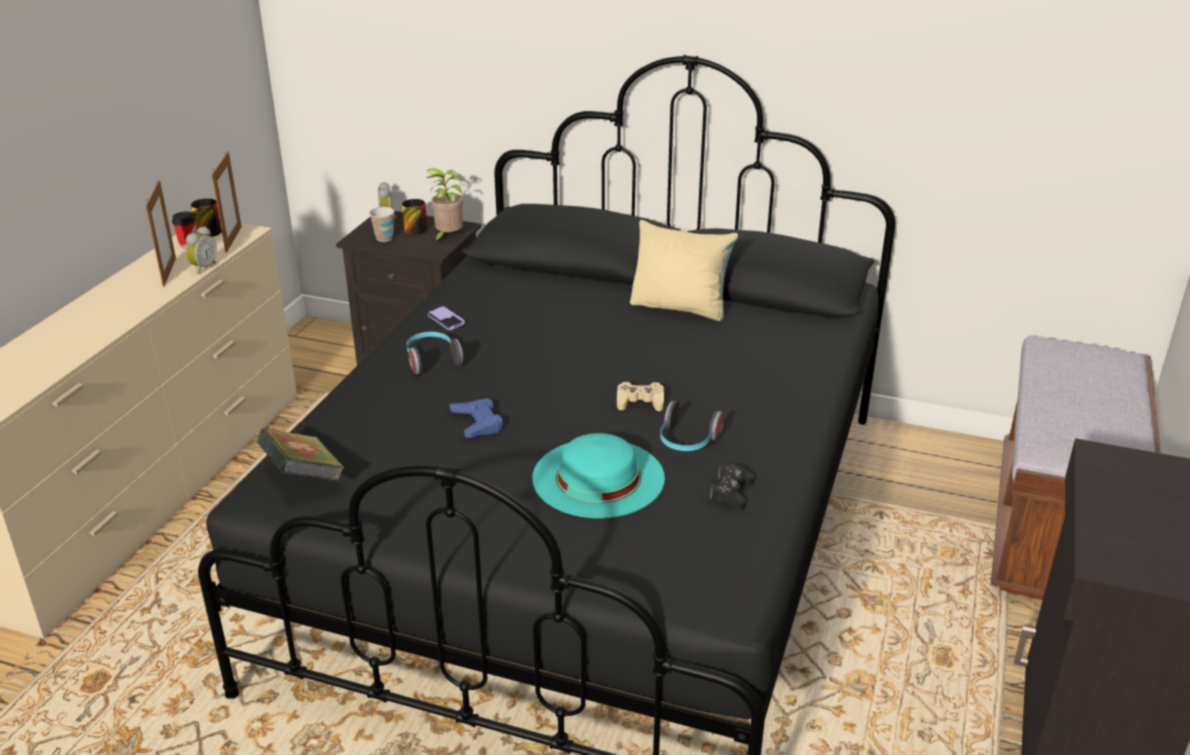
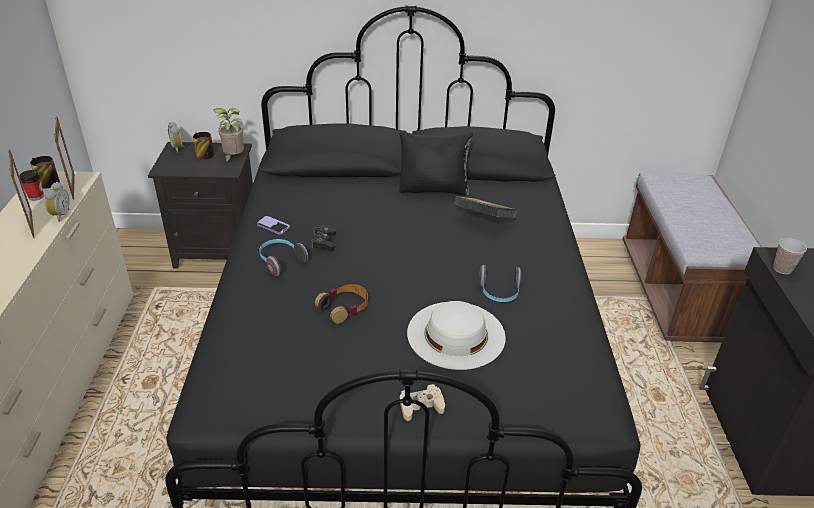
camera: 20 degrees left, 5 degrees up
(303, 478) = (234, 384): book -> book (483, 222)
(384, 238) = (184, 165): cup -> cup (782, 269)
(477, 423) = (344, 307): blue game controller -> headphones
(598, 477) = (456, 334): turquoise hat -> white hat
(640, 402) = (449, 267): beige game controller -> beige game controller (421, 406)
(680, 307) = (434, 189): beige pillow -> black pillow
(731, 492) = (551, 326): black game controller -> black game controller (324, 242)

